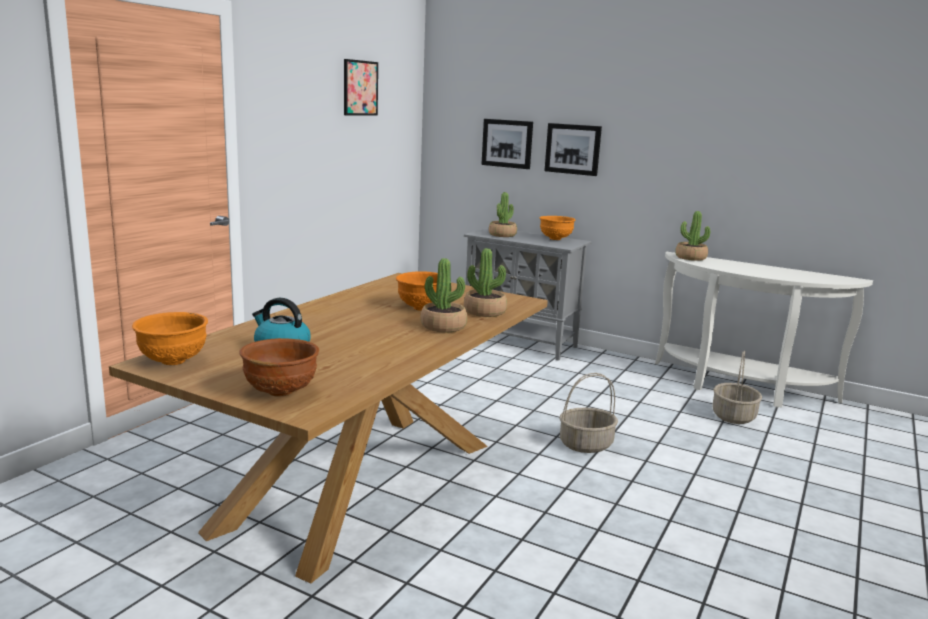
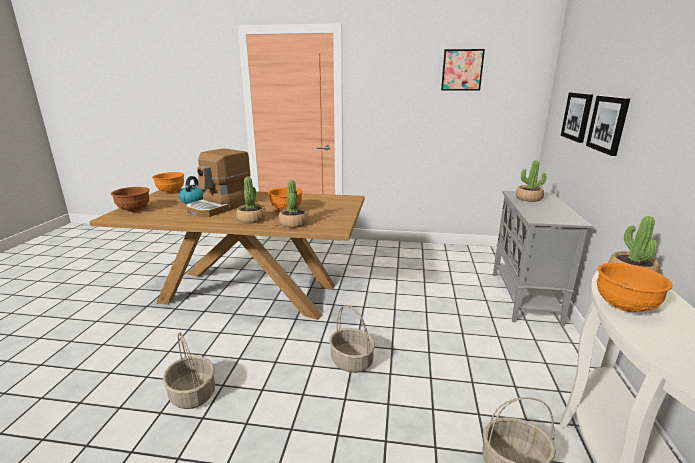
camera: 70 degrees right, 5 degrees up
(350, 336) = (220, 207): none -> coffee machine
(555, 239) = (561, 214): orange bowl -> orange bowl (625, 307)
(609, 552) = (193, 394): none -> basket

